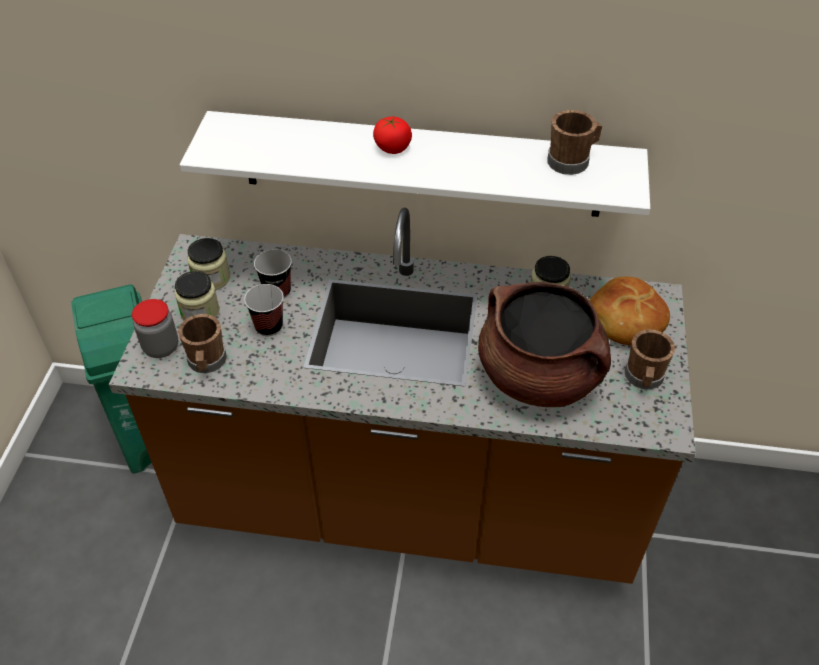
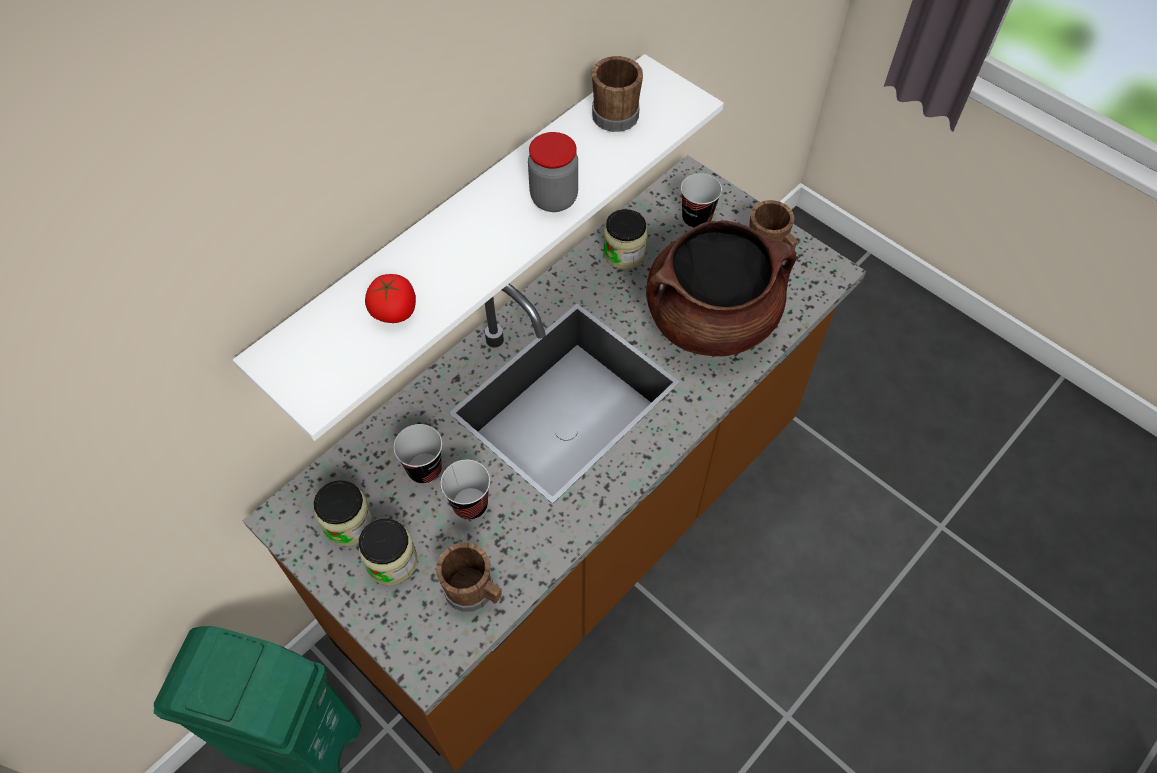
camera: 55 degrees left, 10 degrees up
(161, 347) = (413, 628): jar -> jar (554, 198)
(392, 148) = (469, 229): tomato -> tomato (394, 311)
(625, 320) = (696, 219): bread -> cup

